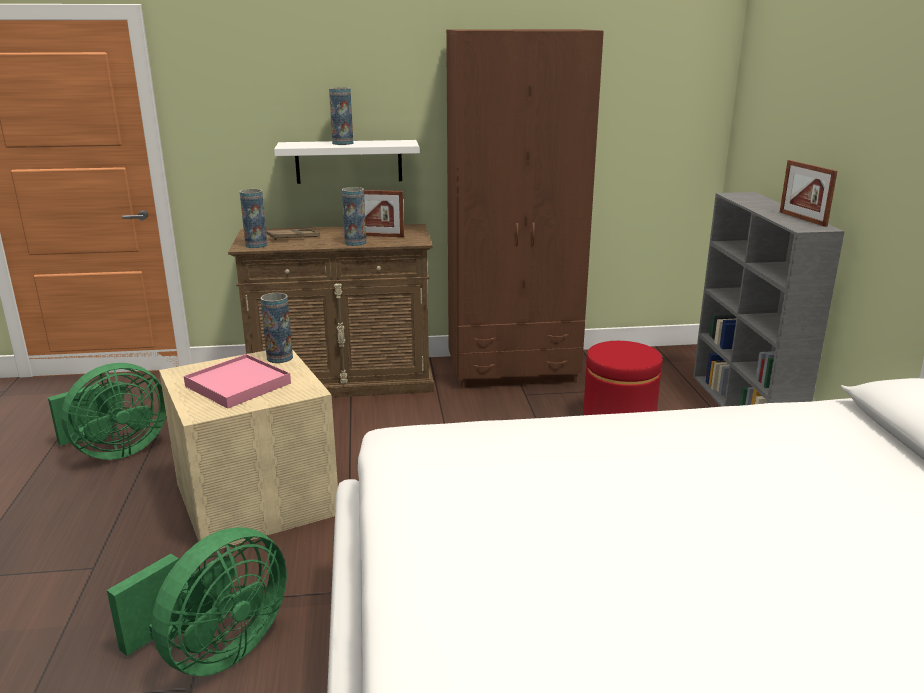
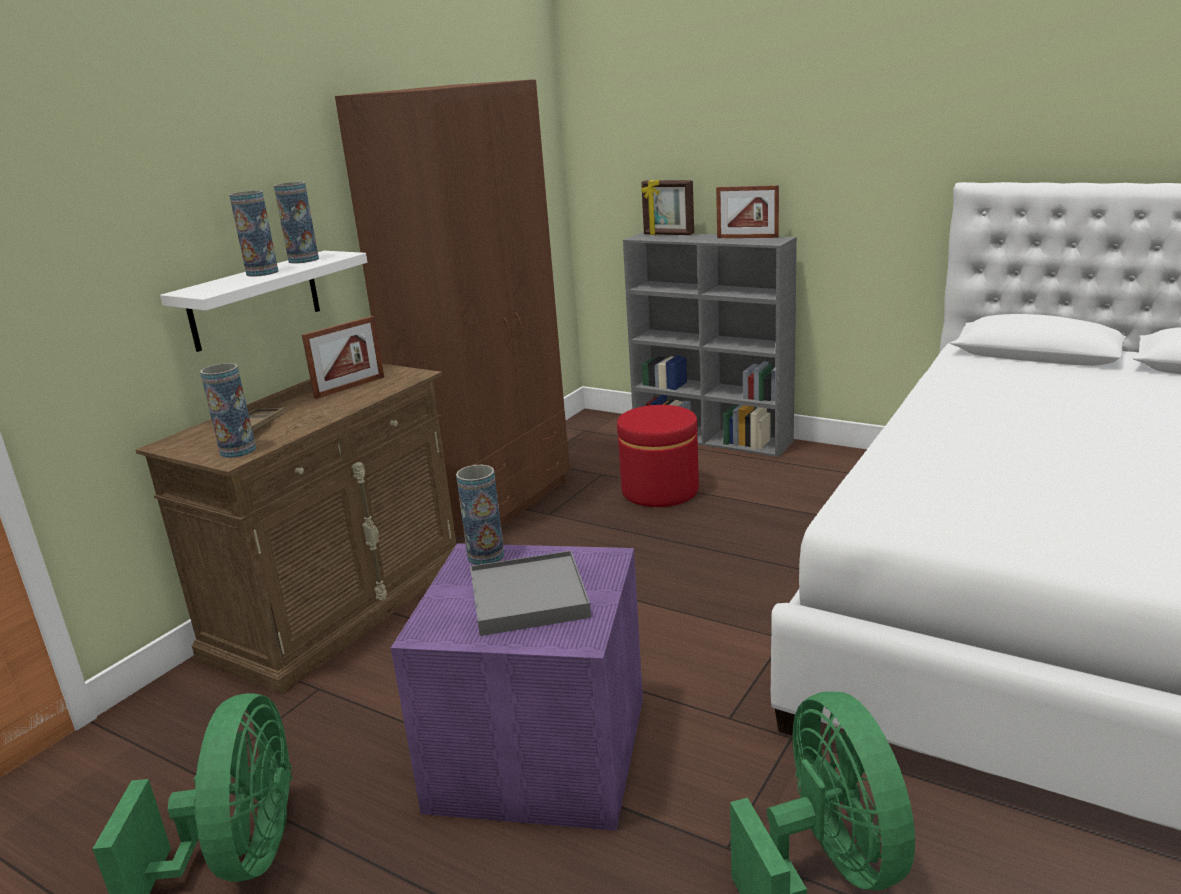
camera: 50 degrees left, 0 degrees up
(238, 385) = (529, 598): pink tray -> grey tray
(257, 497) = (537, 750): beige storage box -> purple storage box
(355, 243) = (354, 401): vase -> vase (303, 260)
(759, 199) = (668, 235): none -> picture frame

